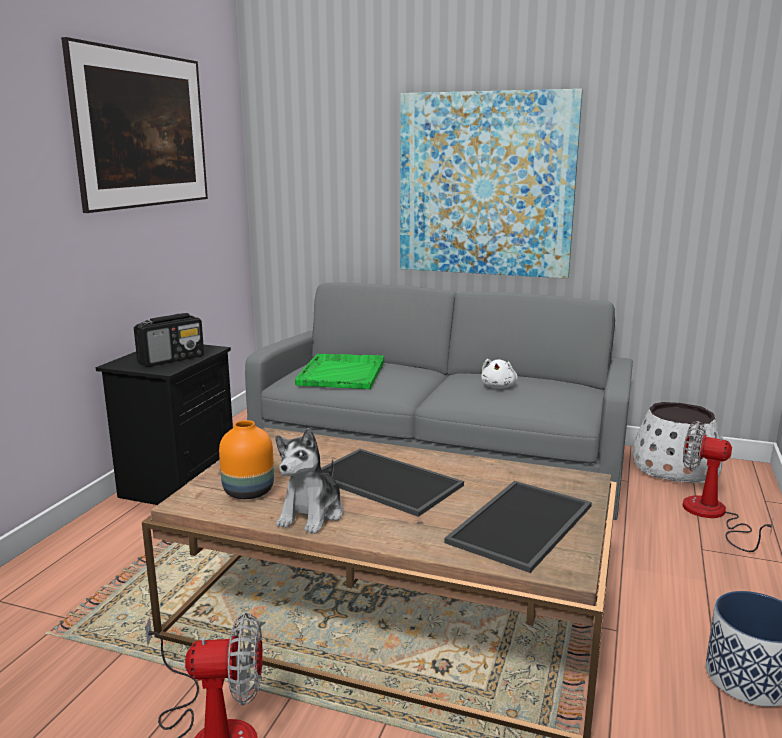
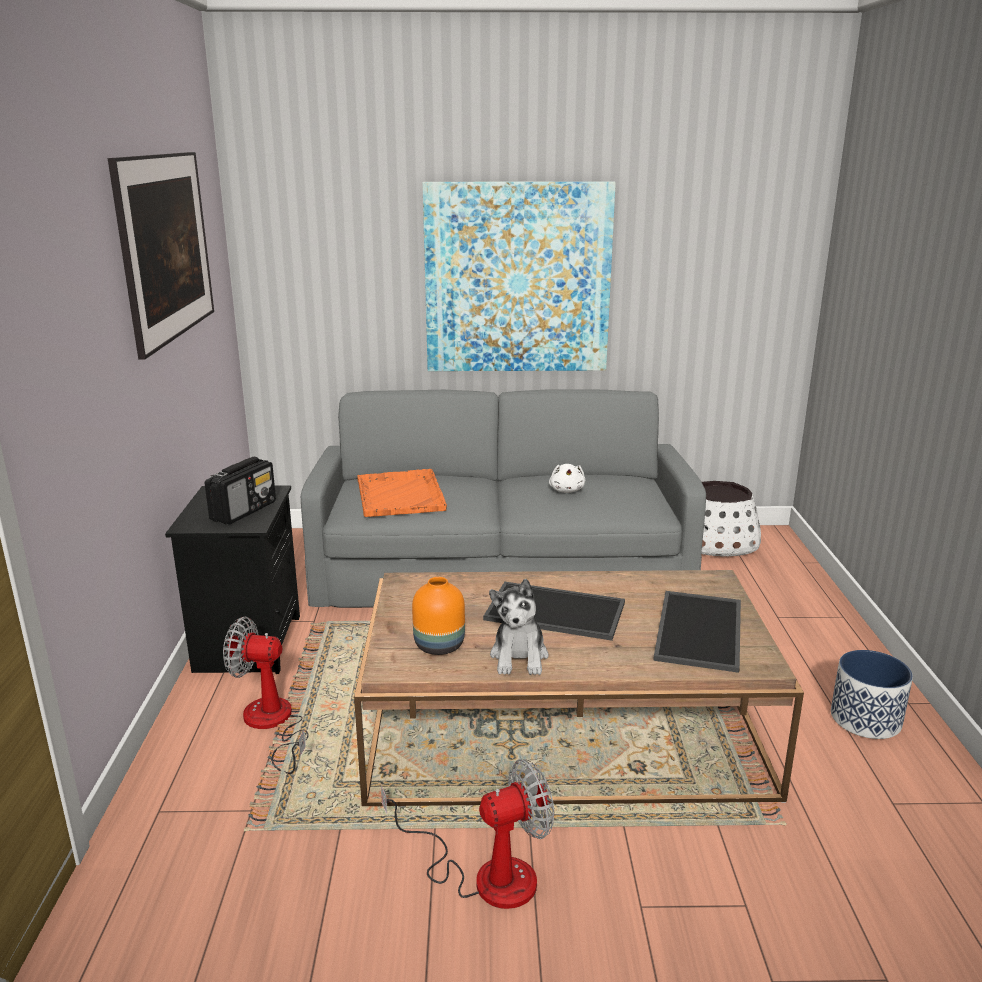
camera: 20 degrees left, 5 degrees up
(342, 373) = (400, 495): green tray -> orange tray
(712, 516) = (770, 584): fan -> fan (272, 724)

